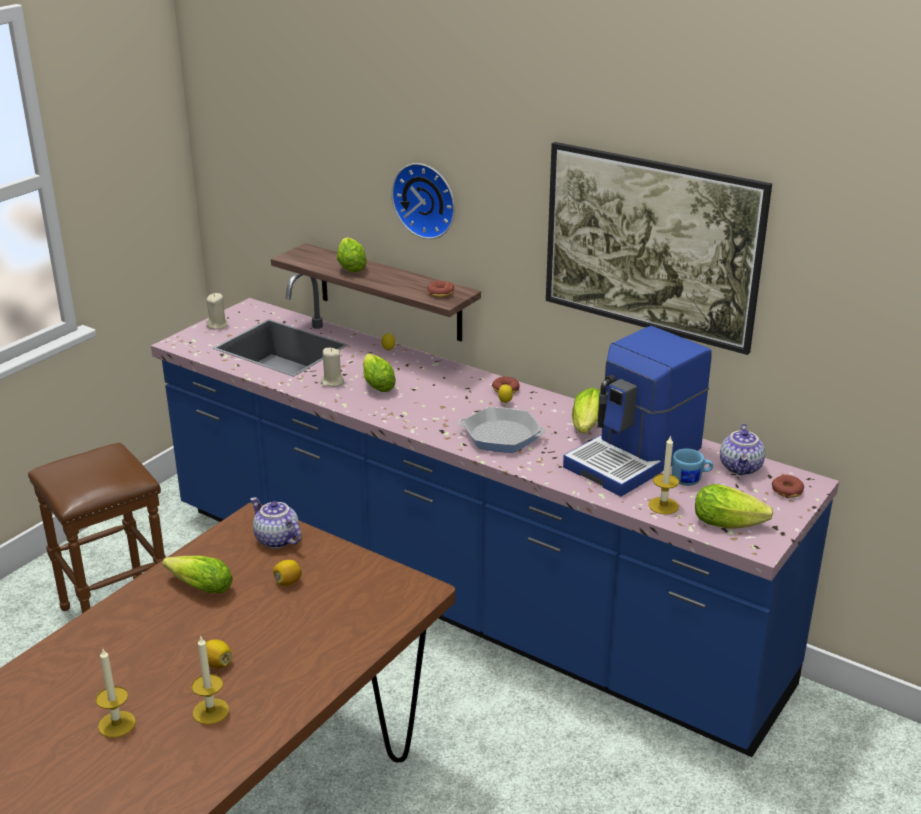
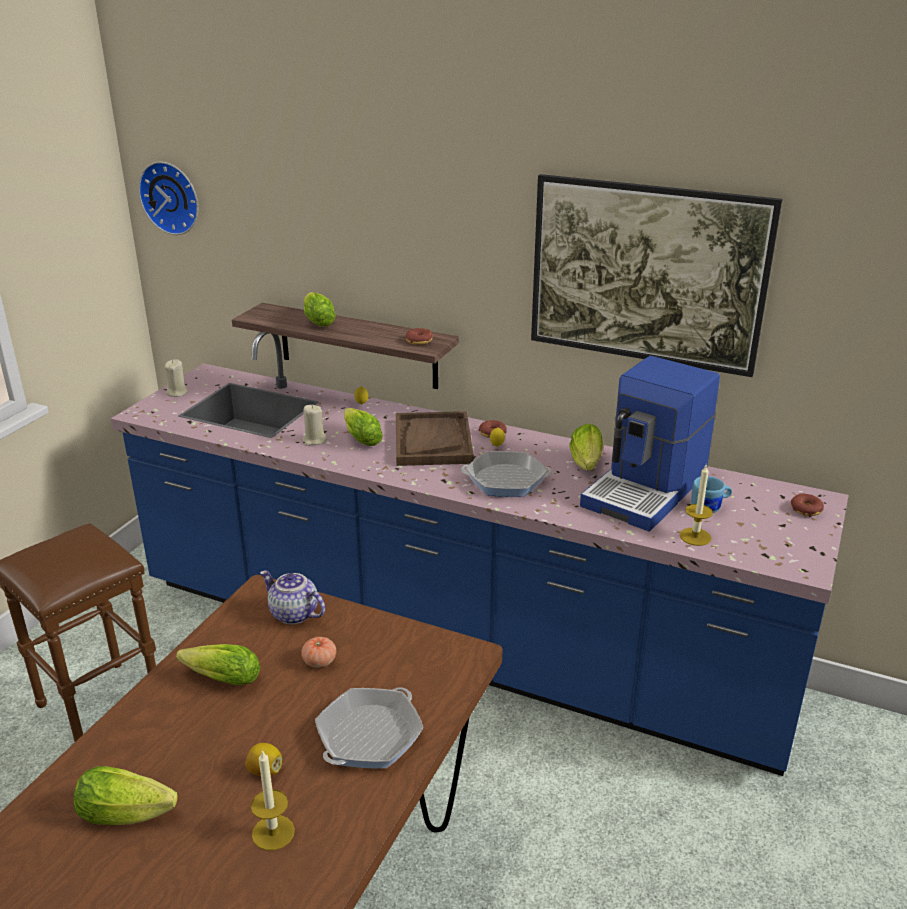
camera: 10 degrees left, 0 degrees up
(117, 724) = (163, 866): candle -> none
(288, 582) = (319, 661): lemon -> tomato
(313, 647) = (369, 735): none -> frying pan
(426, 199) = (397, 246): wall clock -> wall clock (172, 197)
(444, 392) = (432, 441): none -> brown tray
(731, 523) = (769, 548): lettuce -> lettuce (130, 814)
(741, 468) = (752, 491): teapot -> none

